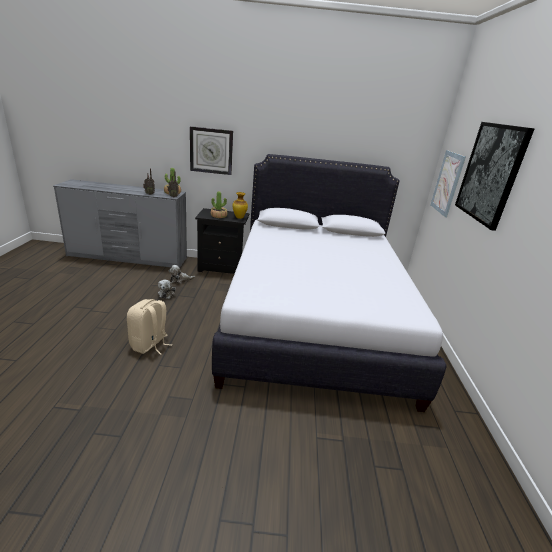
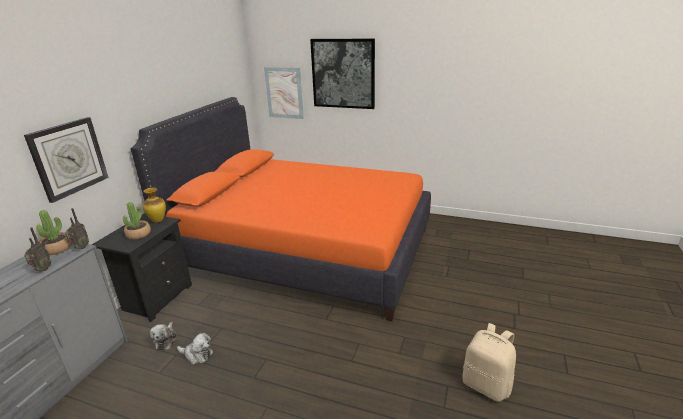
camera: 70 degrees left, 0 degrees up
(150, 345) = (312, 369): beige backpack -> beige backpack (486, 385)
(313, 318) = (305, 250): white bed -> orange bed

